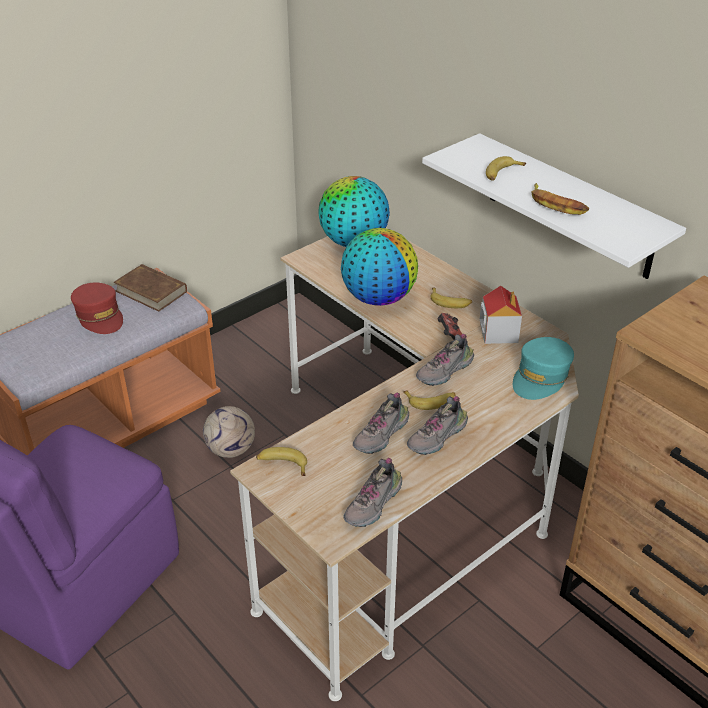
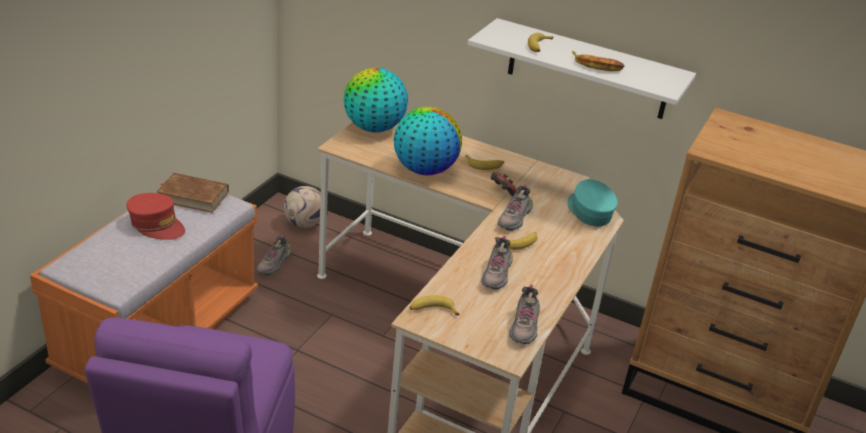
camera: 25 degrees left, 5 degrees down
(231, 450) = (290, 336): football -> football (305, 223)
(437, 437) = (541, 268): shoe -> shoe (274, 264)
(498, 332) = (536, 183): toy house -> none
(541, 377) = (589, 211): turquoise cap -> turquoise cap turned 150 degrees clockwise

